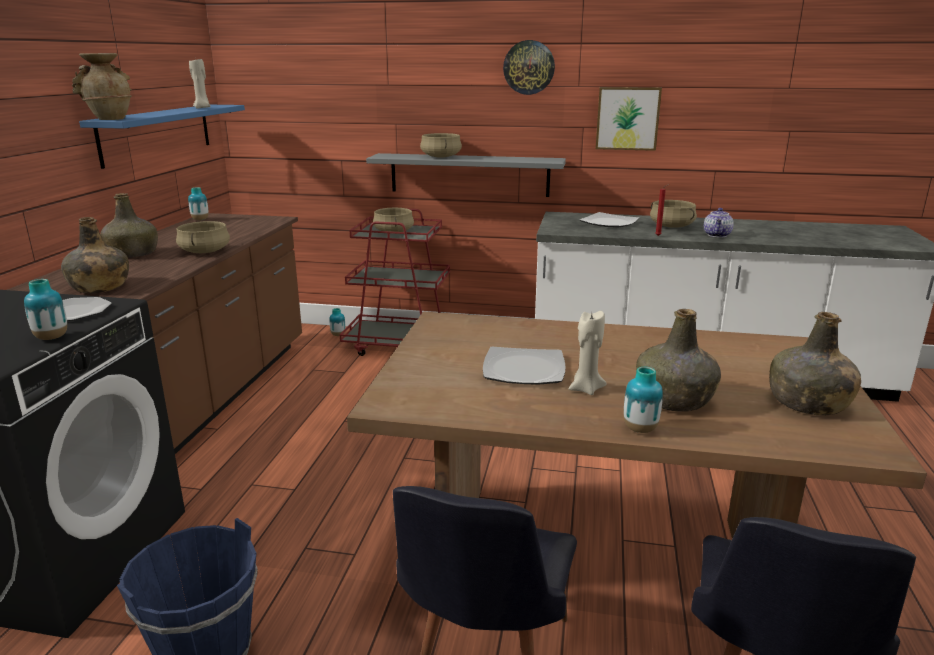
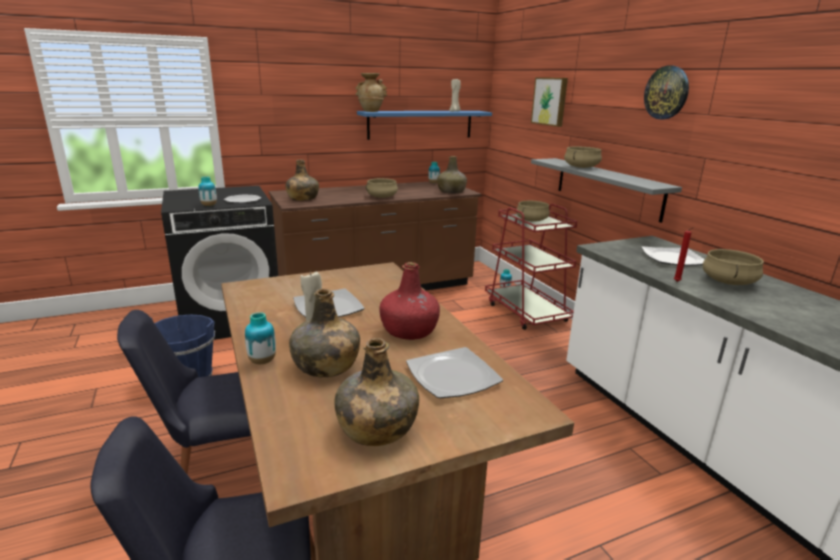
camera: 55 degrees right, 0 degrees up
(133, 254) = (357, 190): green bottle -> green bottle (451, 191)
(624, 347) = (410, 330): none -> red bottle
(627, 118) = (748, 154): picture -> picture (550, 101)
(717, 235) = (749, 305): teapot -> none
(731, 355) = (451, 376): none -> plate

